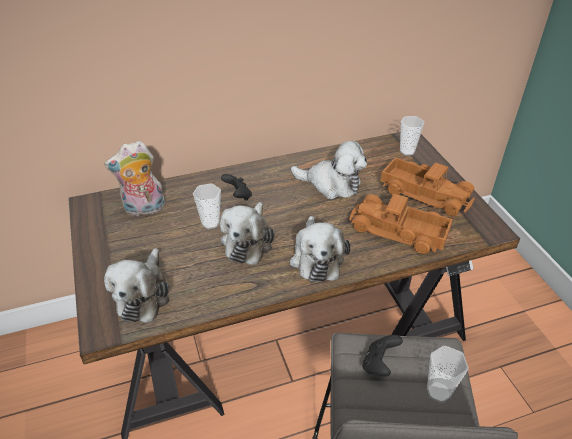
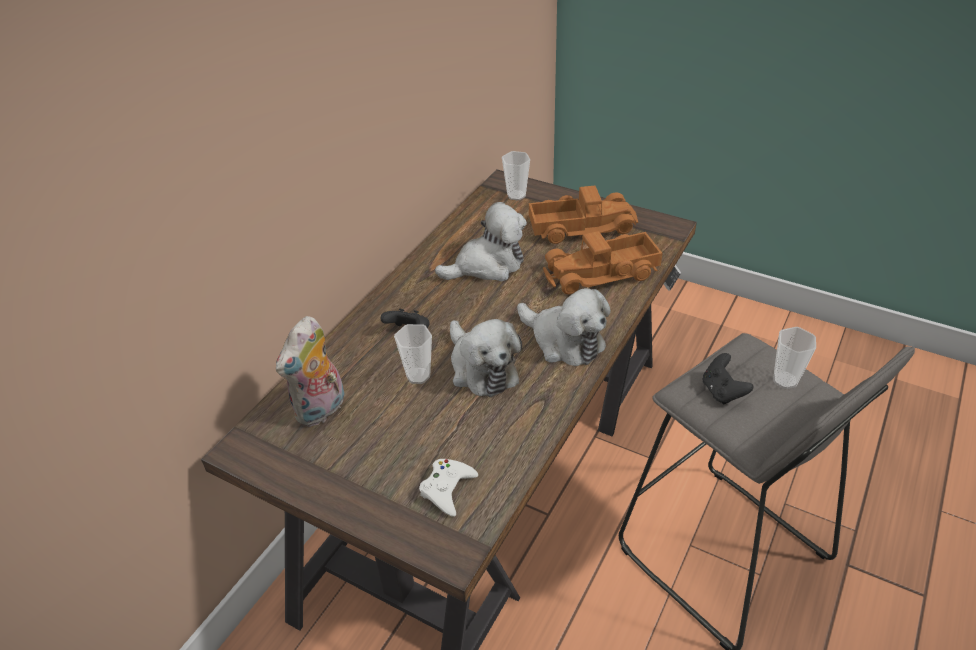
camera: 40 degrees left, 0 degrees up
(143, 295) = (447, 489): plush toy -> white game controller

